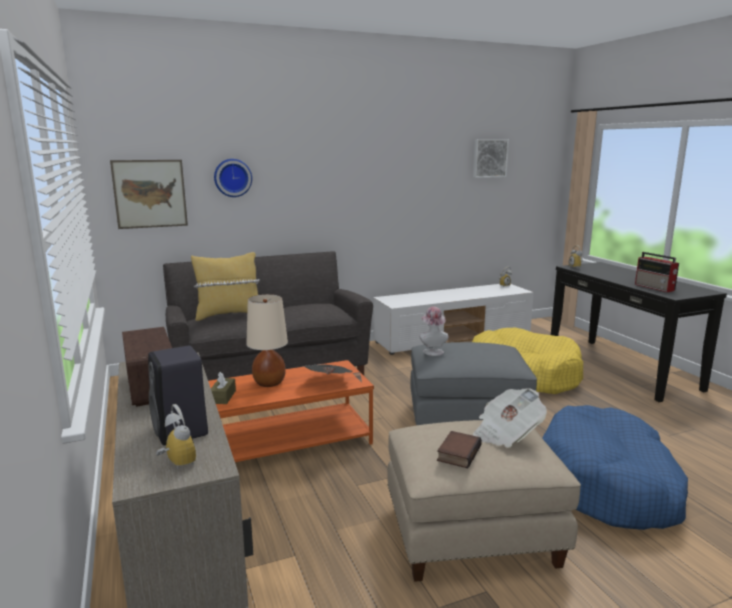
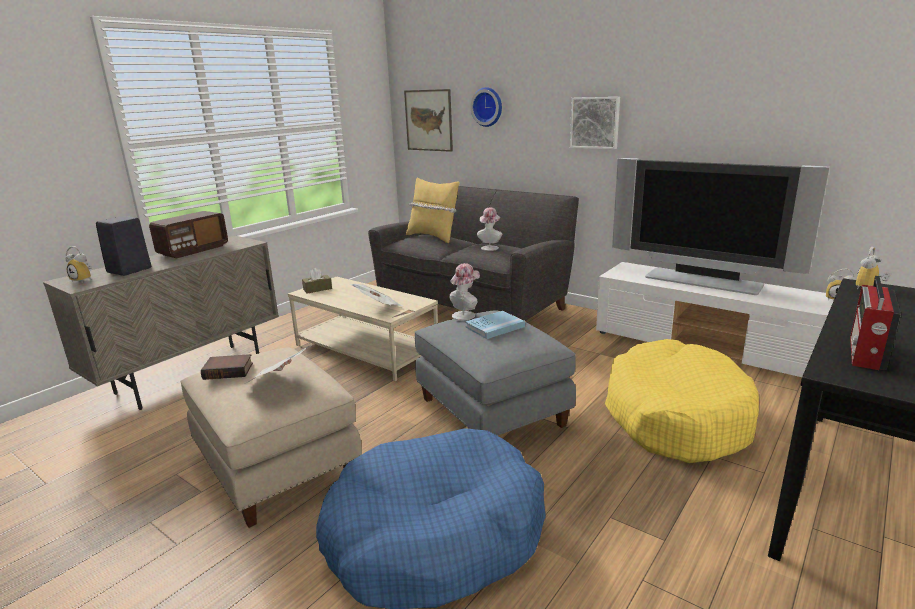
camera: 60 degrees right, 5 degrees up
(175, 463) = (85, 280): alarm clock -> alarm clock turned 90 degrees clockwise
(269, 383) = (356, 292): beige table lamp -> none
(287, 441) = (366, 350): orange coffee table -> beige coffee table
(308, 307) = (490, 247): none -> hat
(442, 295) = (702, 282): none -> television
(471, 348) = (495, 327): none -> blue book
(489, 158) = (847, 78): picture -> picture (595, 122)

